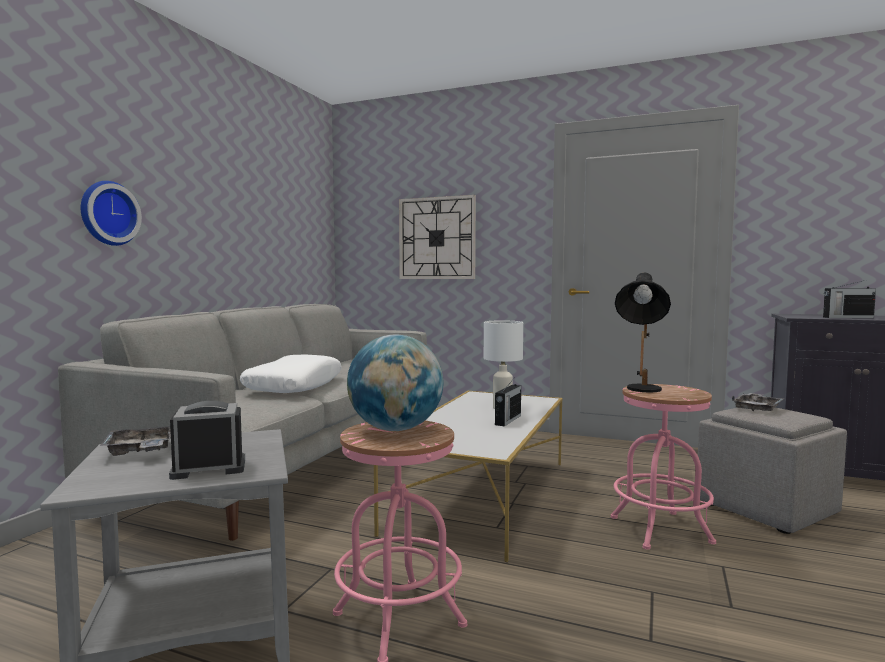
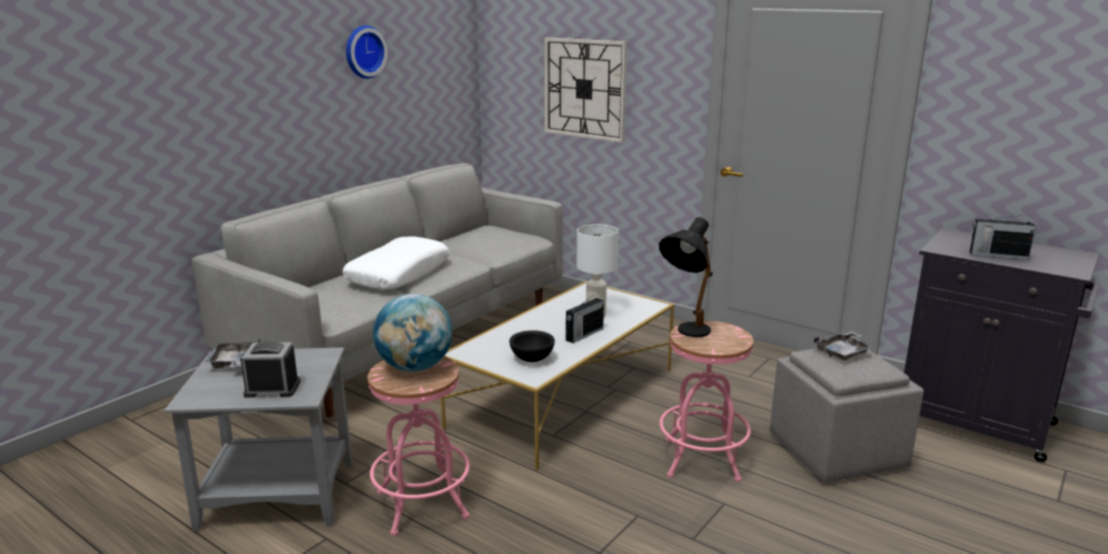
camera: 15 degrees right, 15 degrees up
(107, 213) = (221, 113): wall clock -> wall clock (363, 52)
(476, 440) = (531, 359): none -> black bowl

